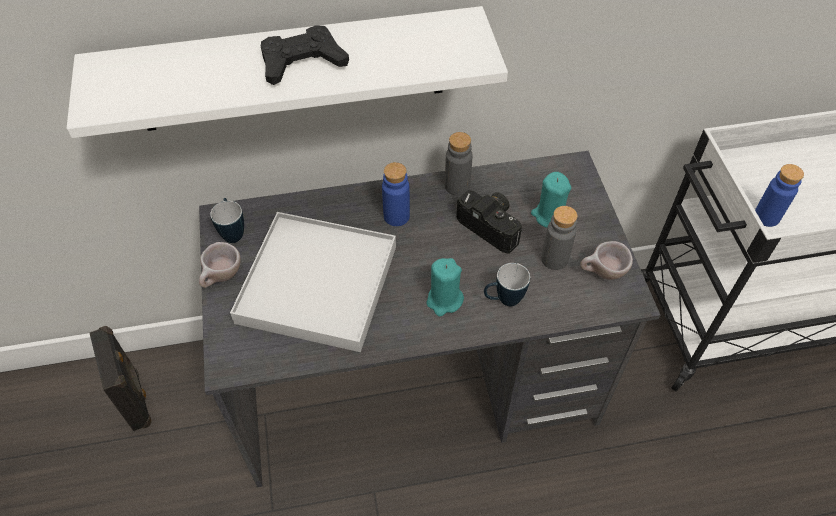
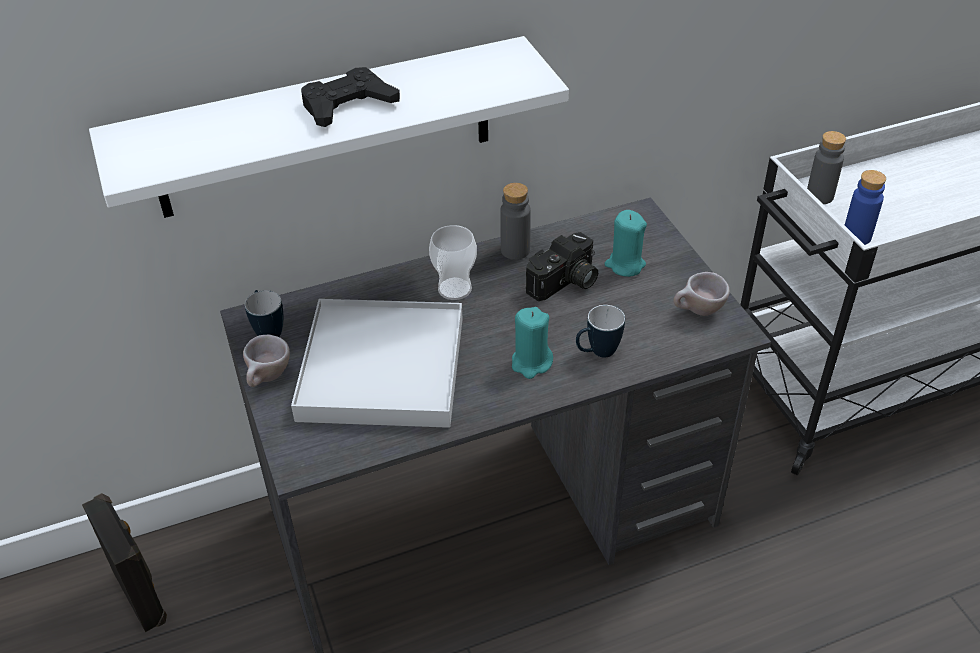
camera: 10 degrees left, 10 degrees down
(396, 216) = (454, 289): blue bottle -> cup
(492, 226) = (565, 283): camera -> camera turned 105 degrees clockwise
(554, 259) = (642, 305): grey bottle -> grey bottle (819, 196)

